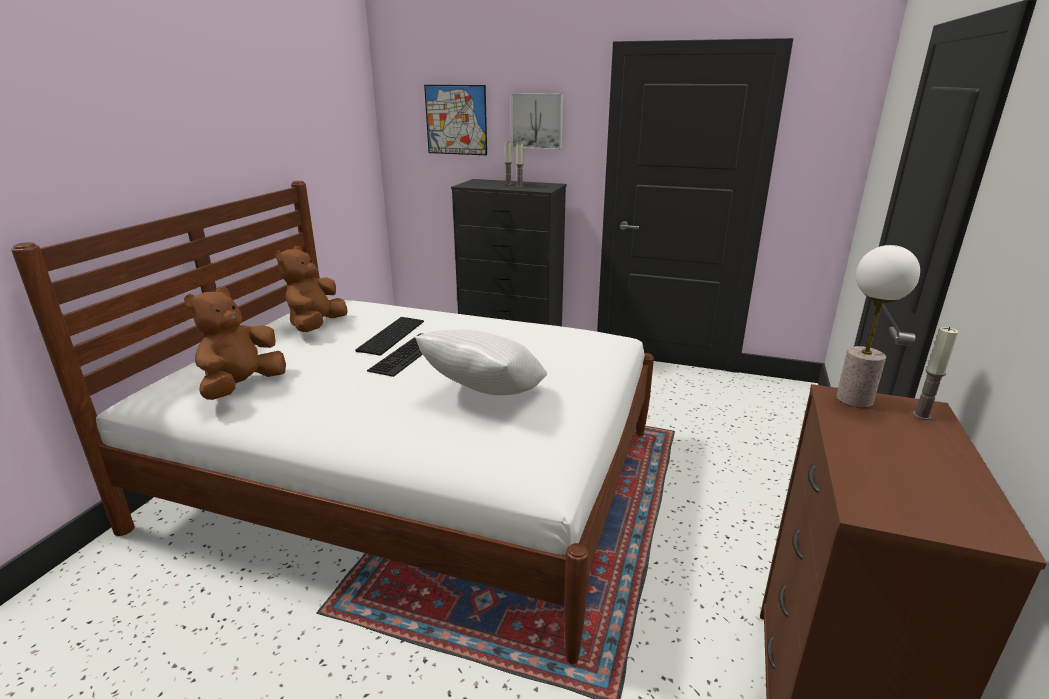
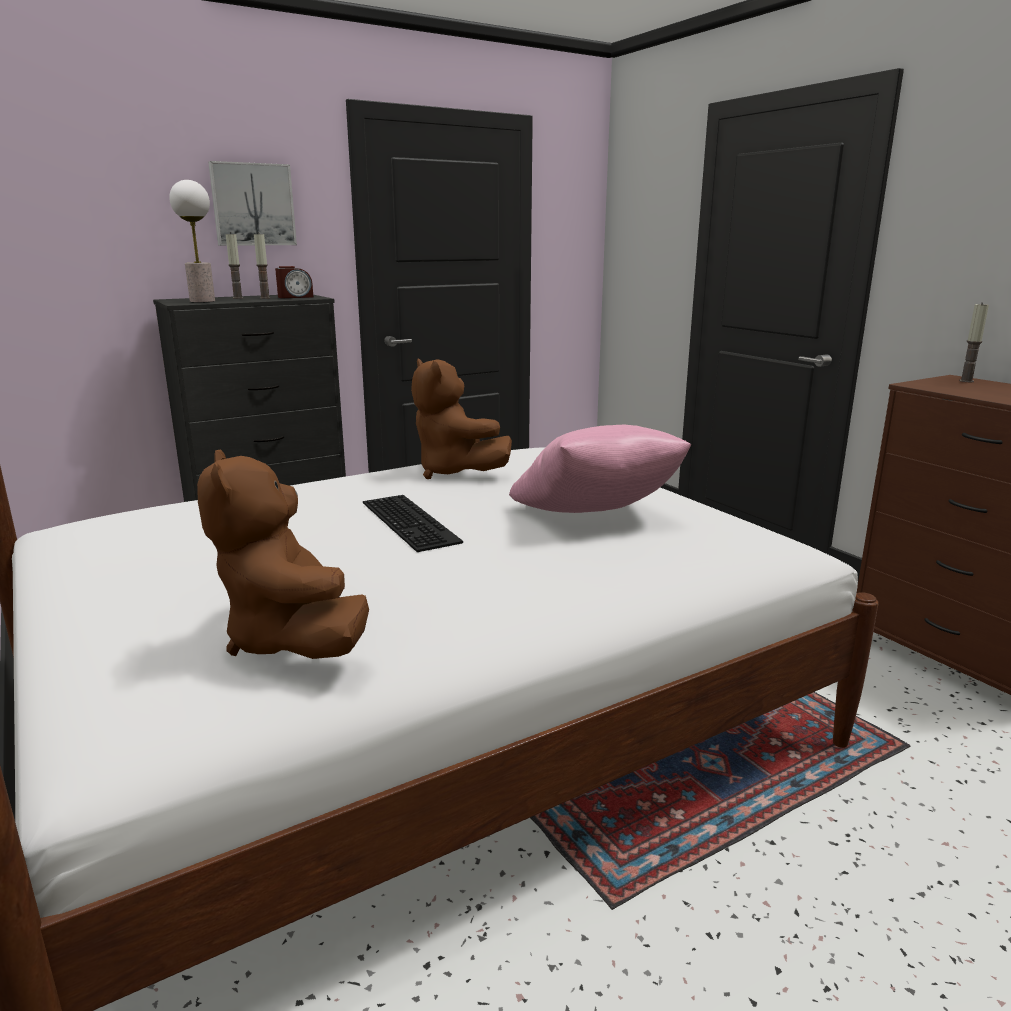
camera: 50 degrees left, 5 degrees down
(317, 326) = (174, 548): brown plush toy -> brown plush toy (454, 472)
(390, 335) = (326, 516): keyboard -> none
(456, 120) = (108, 203): picture -> none
(484, 395) = (595, 518): white pillow -> pink pillow
(537, 187) = (295, 297): none -> alarm clock
(854, 399) = (926, 383): table lamp -> table lamp (202, 301)

